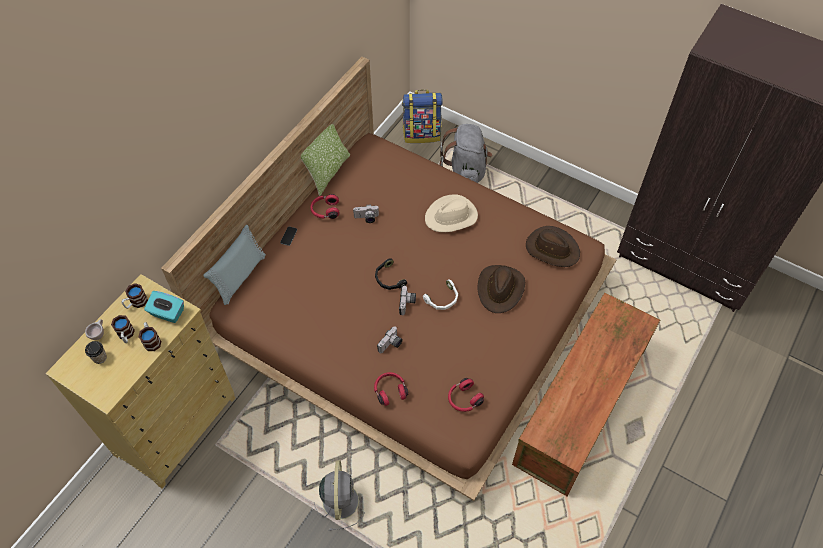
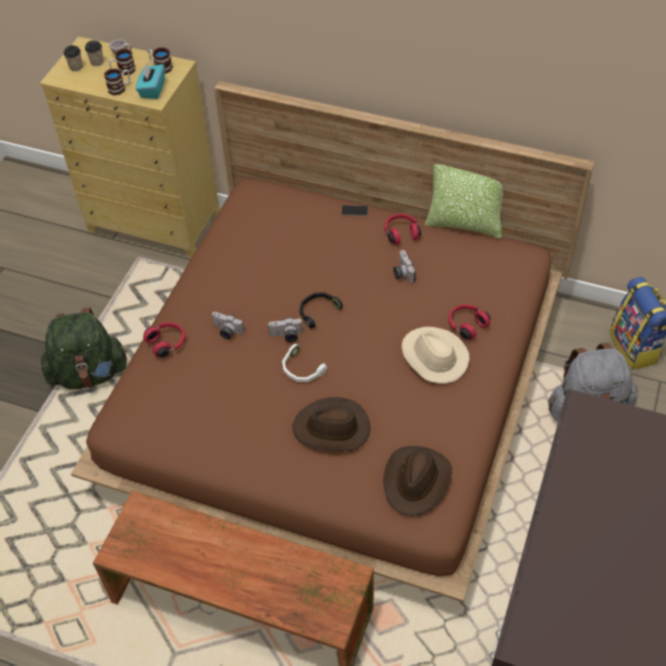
camera: 80 degrees right, 5 degrees down
(98, 378) = (76, 67): none -> cup
(240, 276) = (290, 186): blue pillow -> none
(340, 499) = (89, 373): grey fan -> green backpack
(464, 399) = (165, 415): red headphones -> red headphones (466, 325)

